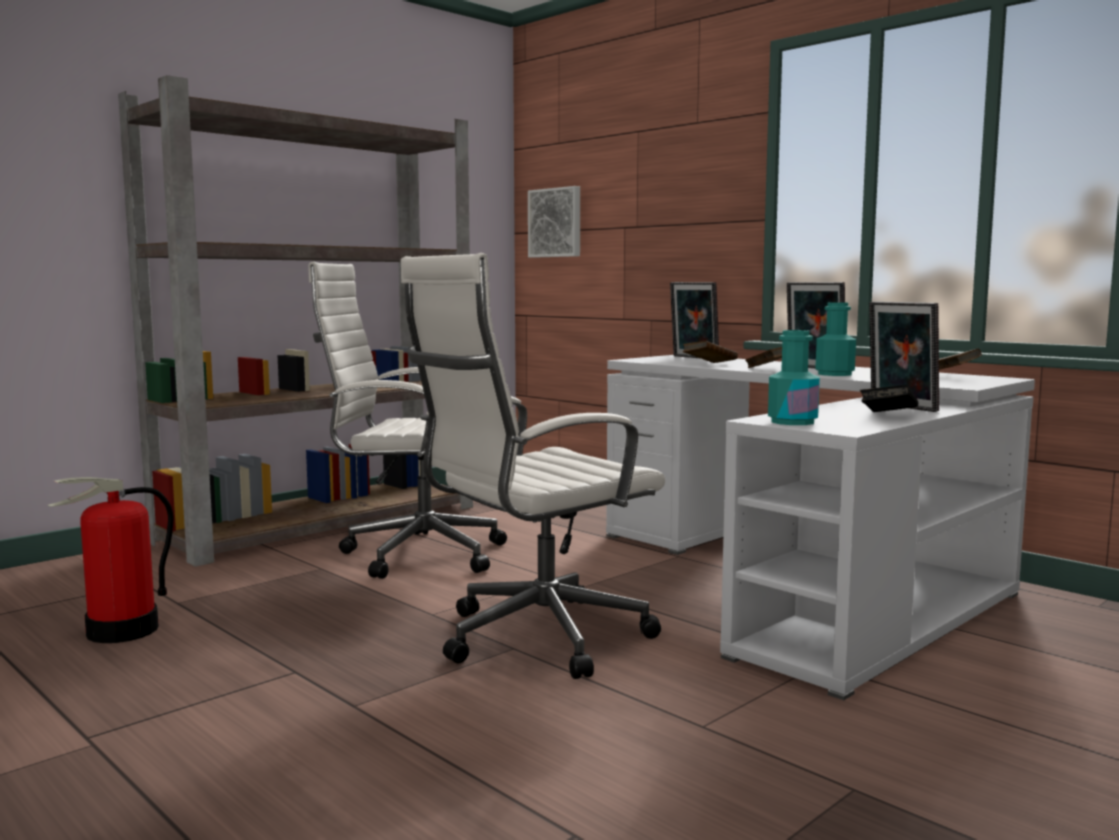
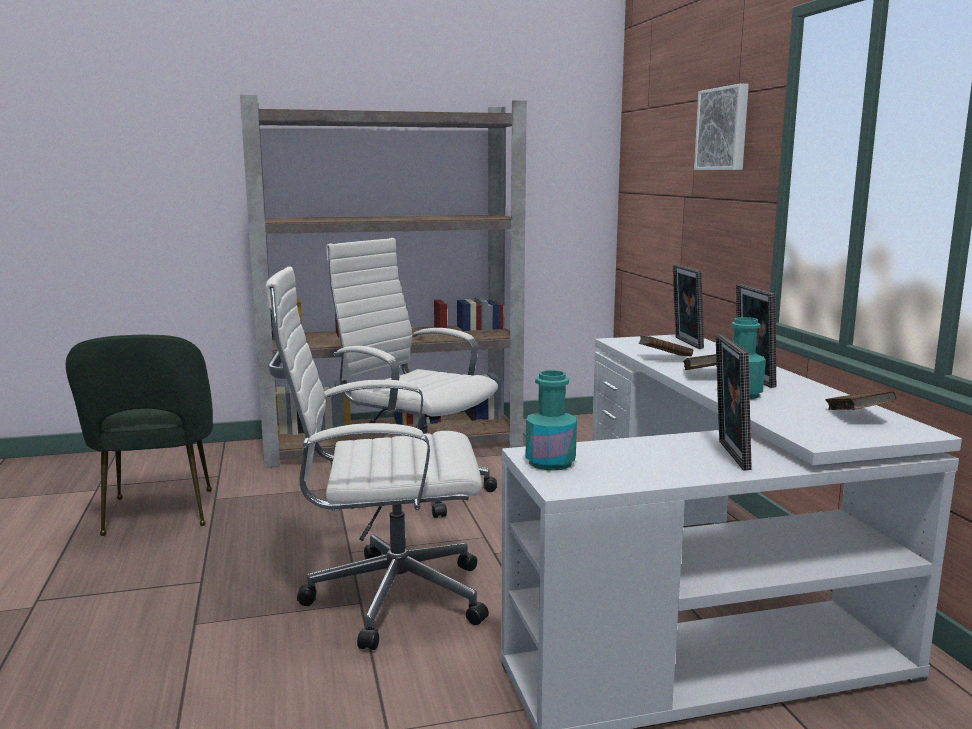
camera: 30 degrees right, 5 degrees up
(122, 631) = (157, 516): fire extinguisher -> green chair
(556, 223) = (641, 186): picture -> picture (724, 129)
(888, 416) = (671, 469): black book -> none

